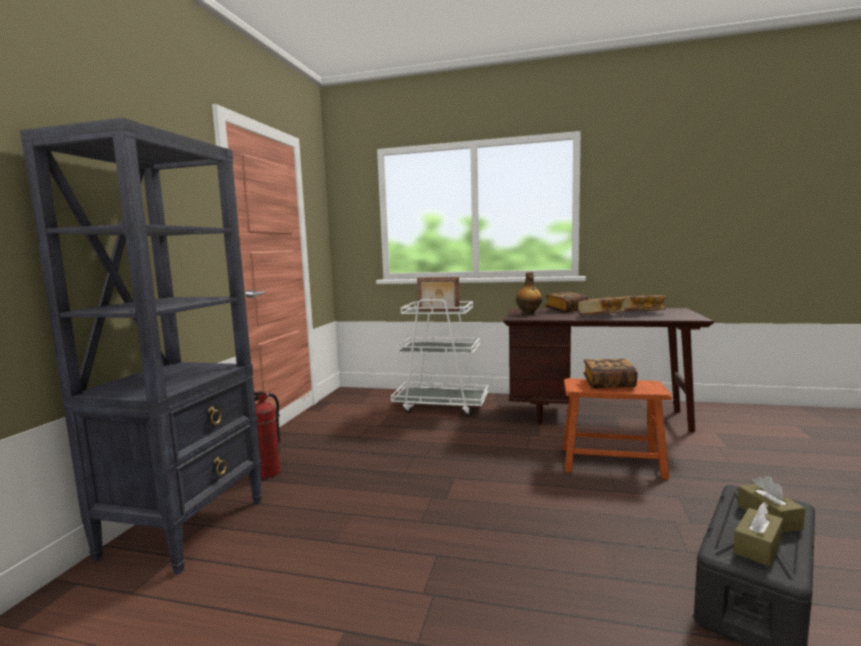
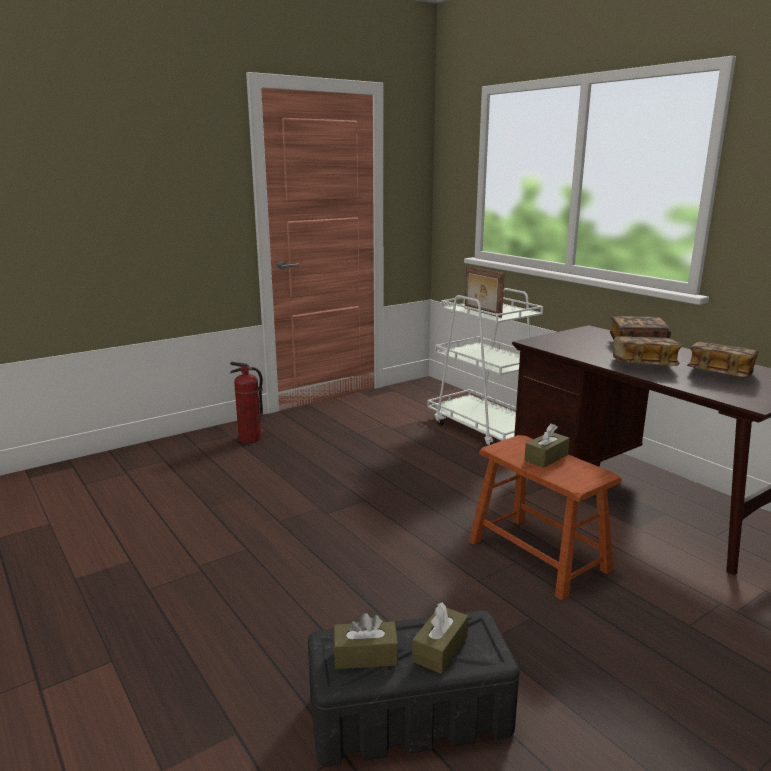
camera: 40 degrees right, 10 degrees up
(186, 527) = (155, 457): black bookcase -> none
(528, 313) = (573, 338): bottle -> none
(609, 384) = (546, 457): book -> brown tissue box

